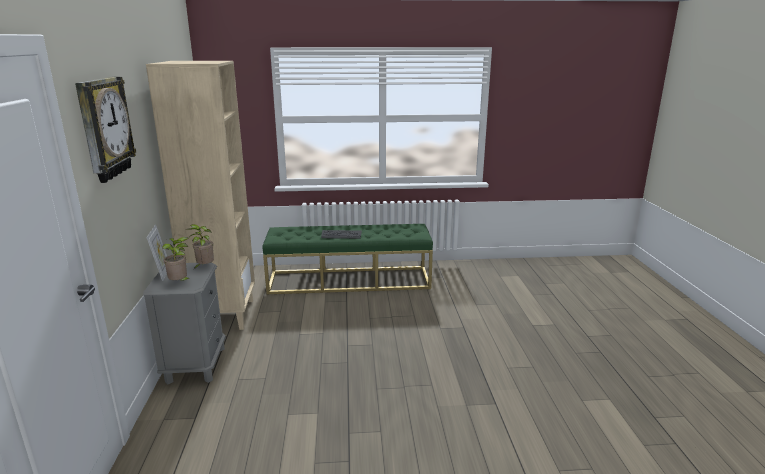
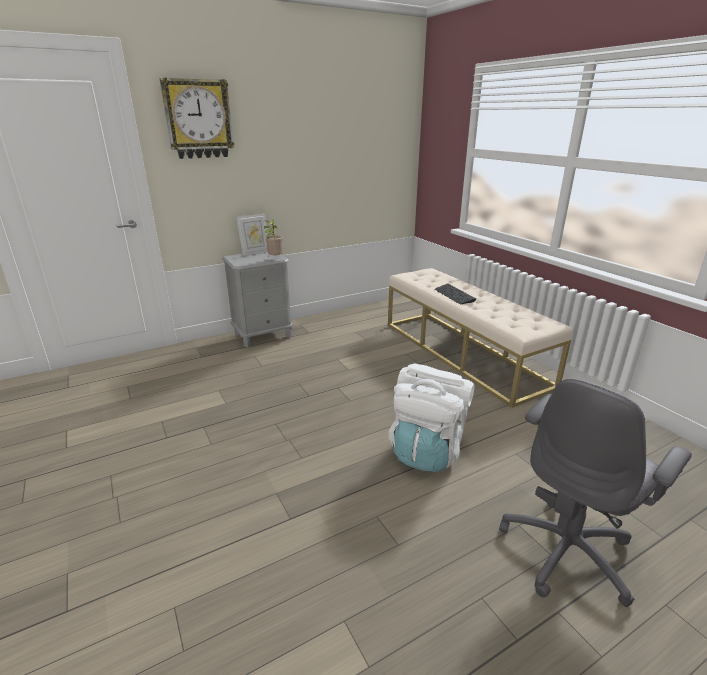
camera: 65 degrees right, 5 degrees up
(180, 283) = (242, 260): potted plant -> none
(223, 314) = (338, 321): beige bookcase -> none
(349, 280) = (462, 353): green bench -> beige bench
(455, 331) = (427, 450): none -> white backpack
(553, 319) = (568, 551): none -> grey office chair

